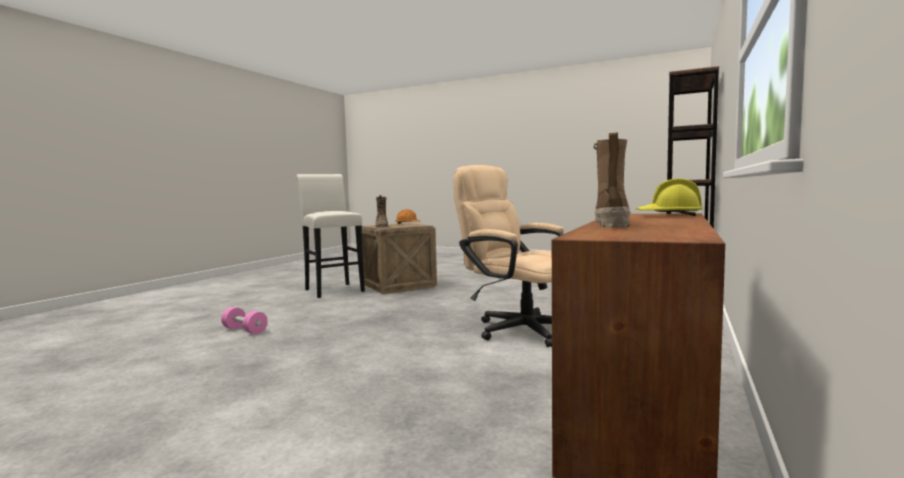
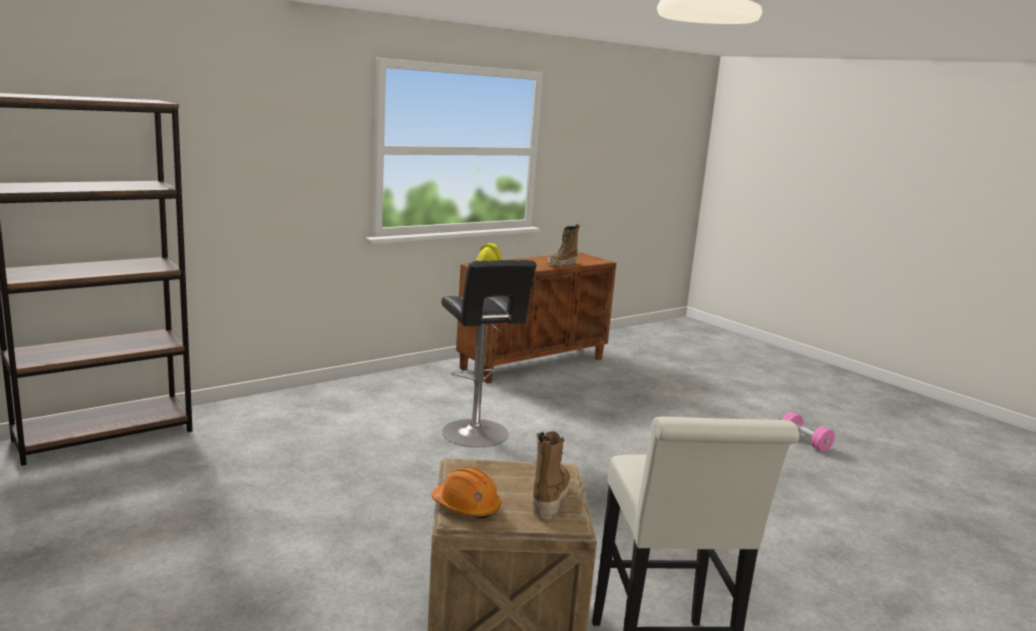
camera: 155 degrees left, 10 degrees up
(245, 330) = (790, 533): pink dumbbell -> pink dumbbell (805, 442)
(517, 328) = (477, 435): beige office chair -> black stool

